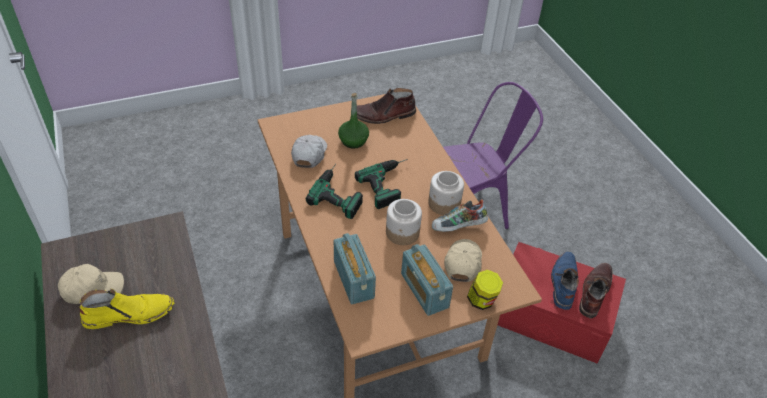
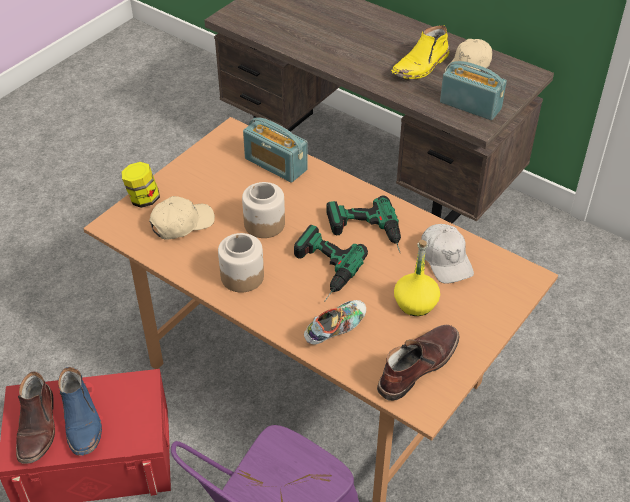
camera: 150 degrees right, 0 degrees up
(353, 141) = (415, 303): green bottle -> yellow bottle
(424, 290) = (204, 184): radio -> radio (470, 105)
(458, 227) = (208, 257): shoe -> shoe (335, 330)
(462, 263) = (181, 223): beige cap -> beige cap turned 105 degrees counterclockwise

